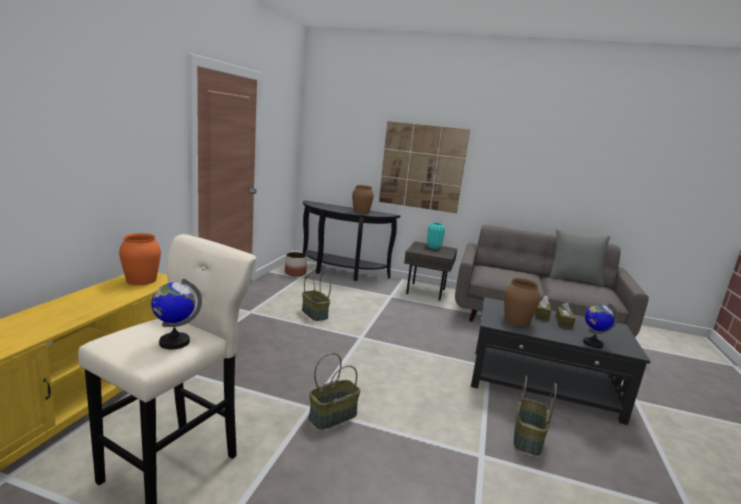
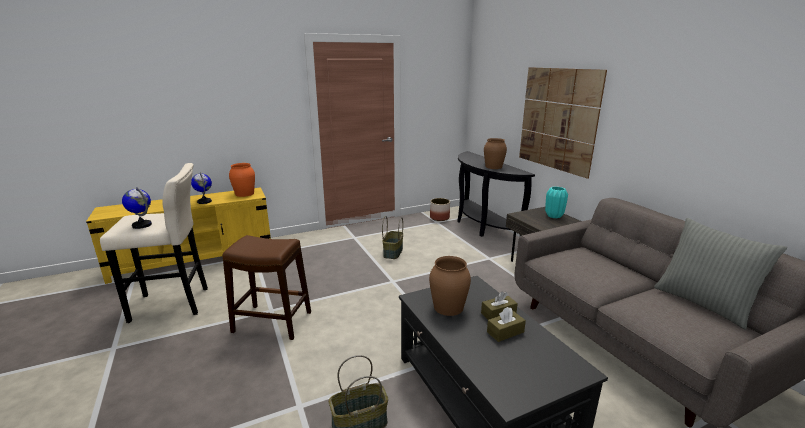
camera: 50 degrees right, 5 degrees up
(333, 415) = (272, 321): basket -> brown stool
(592, 343) = (477, 365): globe -> globe (204, 201)

